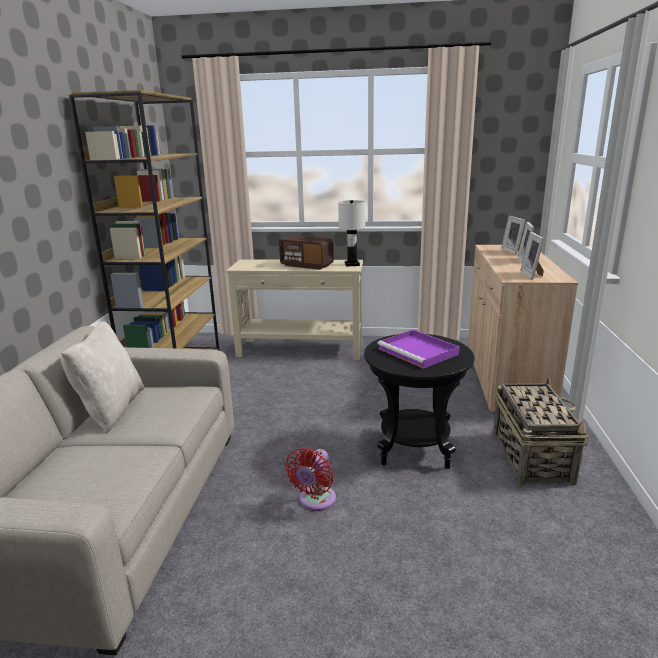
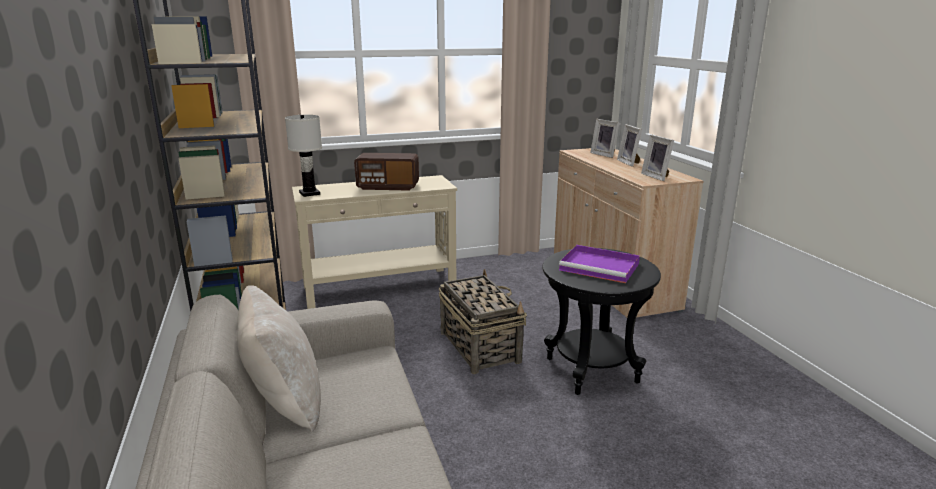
camera: 25 degrees left, 0 degrees up
(315, 501) = (545, 450): red fan -> none
(352, 264) = (438, 181): white table lamp -> white table lamp (310, 193)
(531, 456) = (695, 354): basket -> basket (479, 346)

